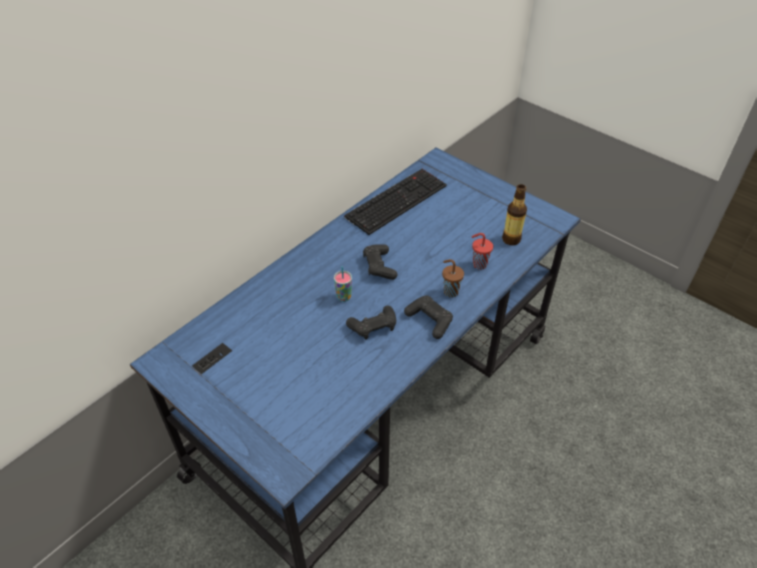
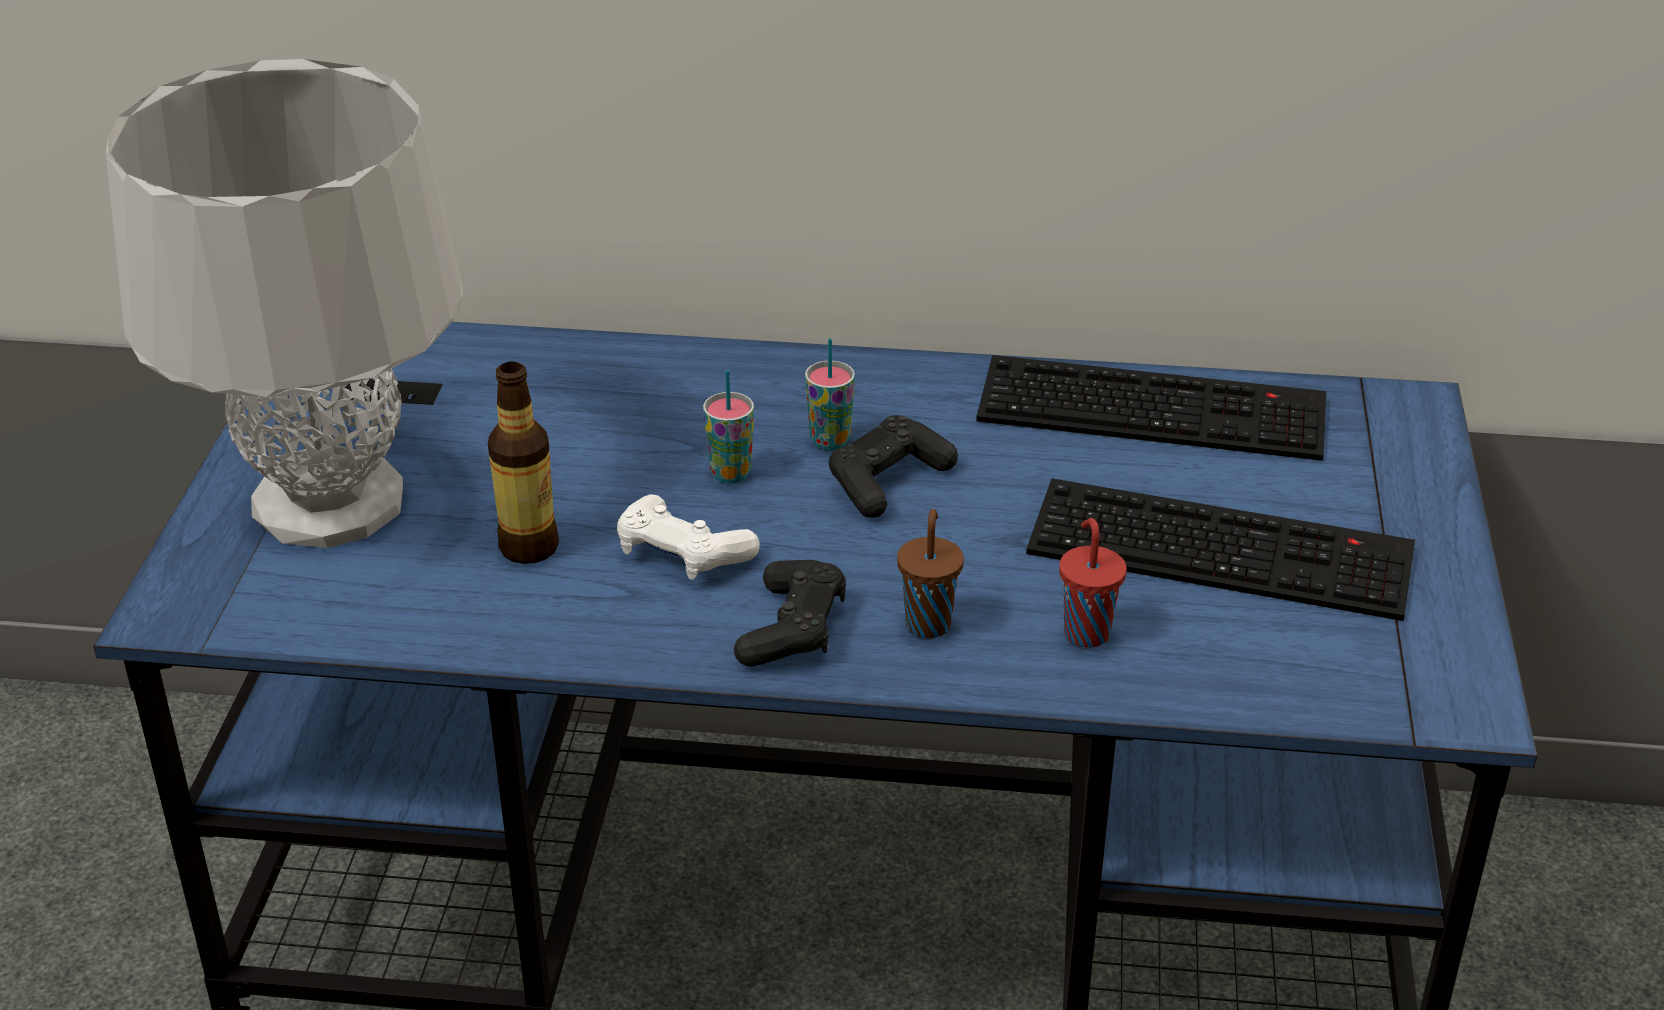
camera: 55 degrees right, 10 degrees down
(263, 402) = (329, 503): none -> grey table lamp
(348, 268) = (829, 441): none -> cup
(373, 327) = (682, 554): black game controller -> white game controller
(466, 222) = (1225, 548): none -> keyboard
(511, 239) = (1257, 651): bottle -> bottle (529, 547)

